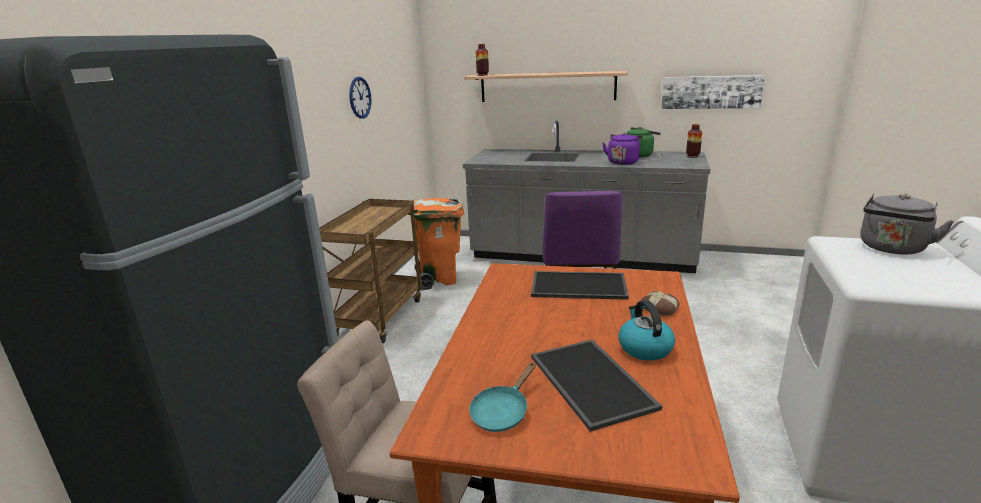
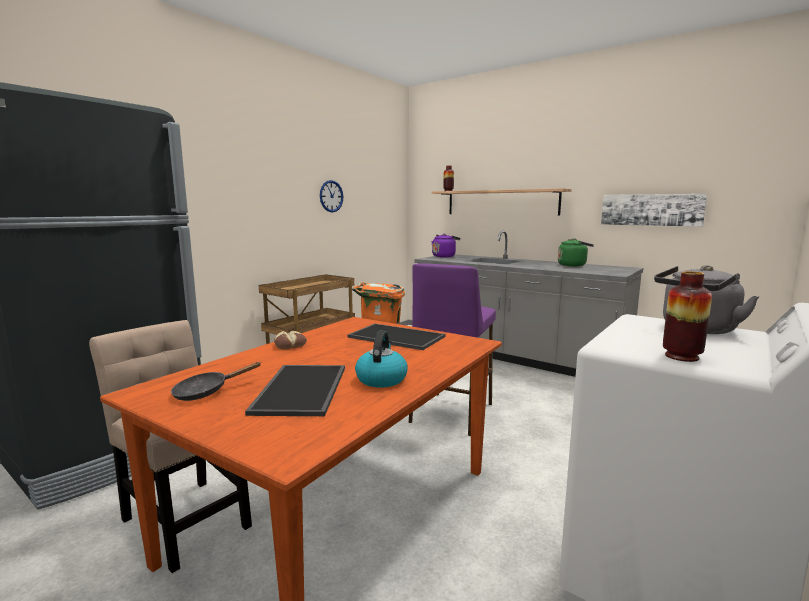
camera: 20 degrees right, 10 degrees down
(502, 412) = (206, 392): turquoise frying pan -> black frying pan
(623, 162) = (549, 267): purple kettle -> purple kettle (444, 256)
(660, 308) = (440, 359): bread -> bread (290, 345)
(692, 156) = (624, 269): vase -> vase (681, 356)

